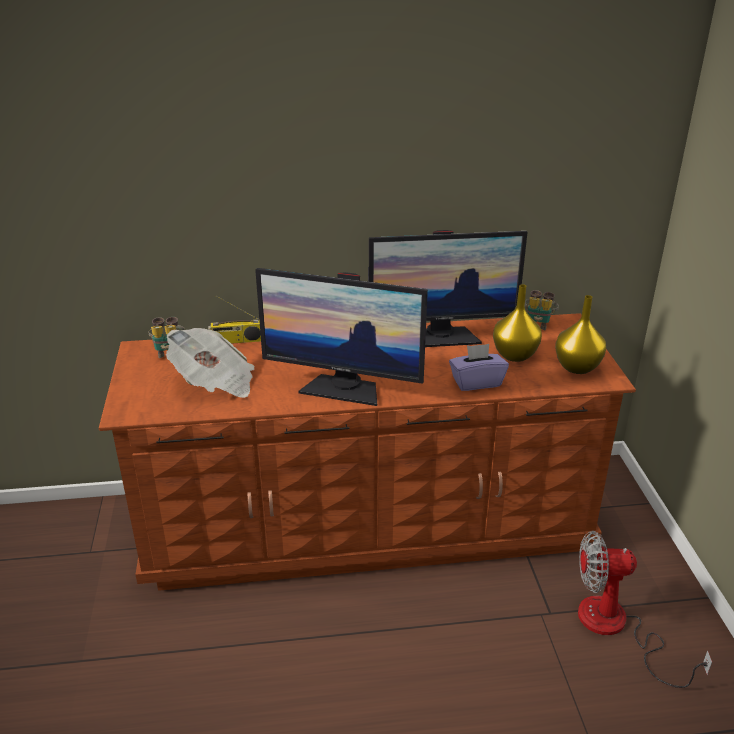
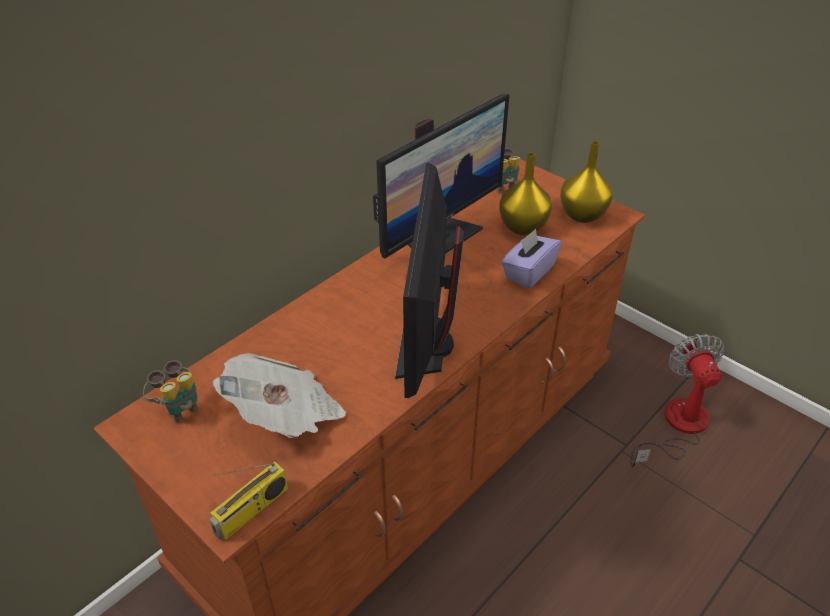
camera: 40 degrees left, 10 degrees up
(236, 341) = (241, 349): radio -> radio (252, 511)
(343, 388) = (426, 345): monitor -> monitor turned 120 degrees clockwise
(616, 628) = (677, 426): fan -> fan turned 120 degrees clockwise

